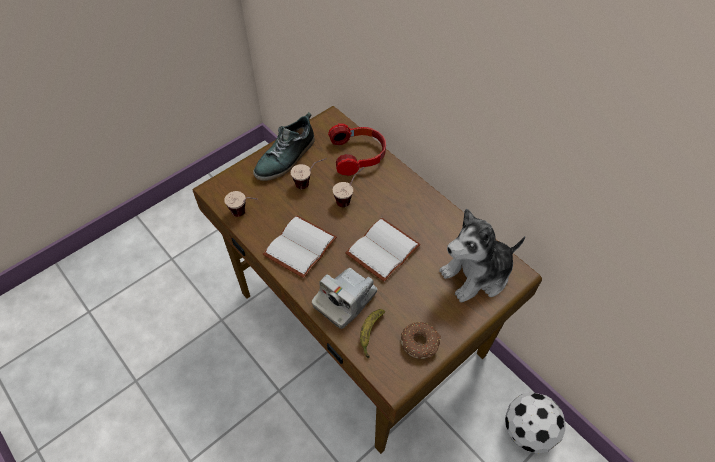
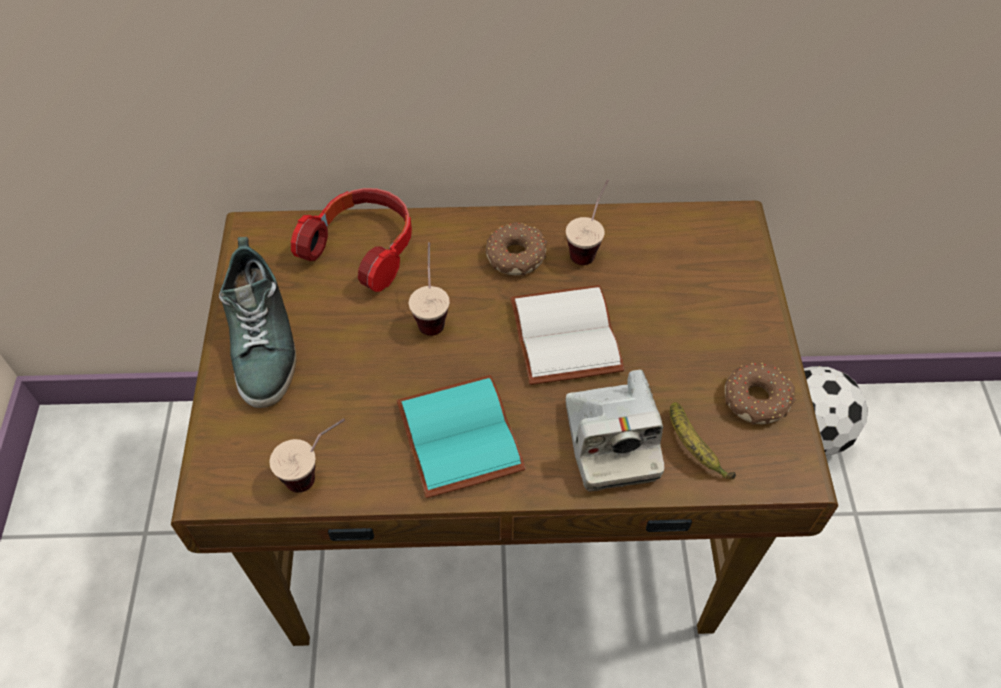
camera: 50 degrees left, 0 degrees up
(299, 245) = (455, 436): white book -> turquoise book
(310, 183) = (350, 342): cup -> cup (588, 245)
(407, 205) = (516, 255): none -> donut
(477, 274) = (702, 261): plush toy -> none

